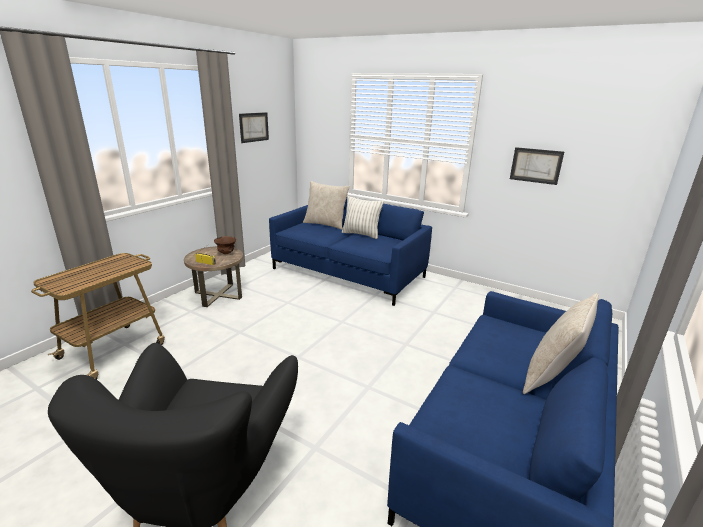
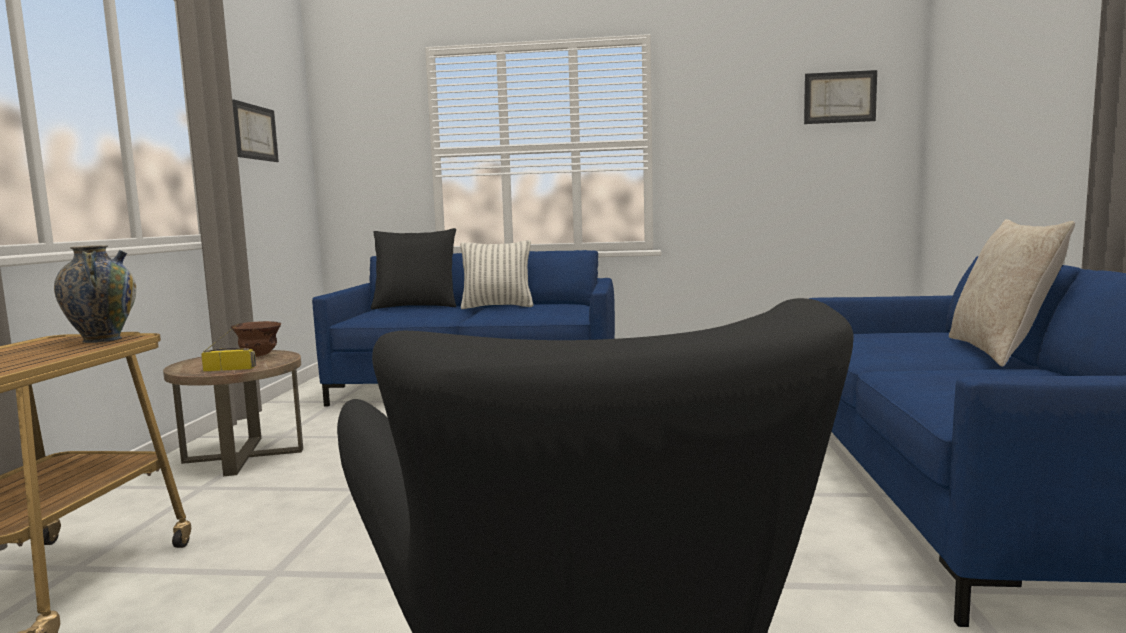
camera: 25 degrees left, 15 degrees down
(131, 262) = (102, 339): none -> vase
(325, 224) = (416, 306): beige pillow -> black pillow
(536, 165) = (750, 158): picture -> picture (839, 97)

